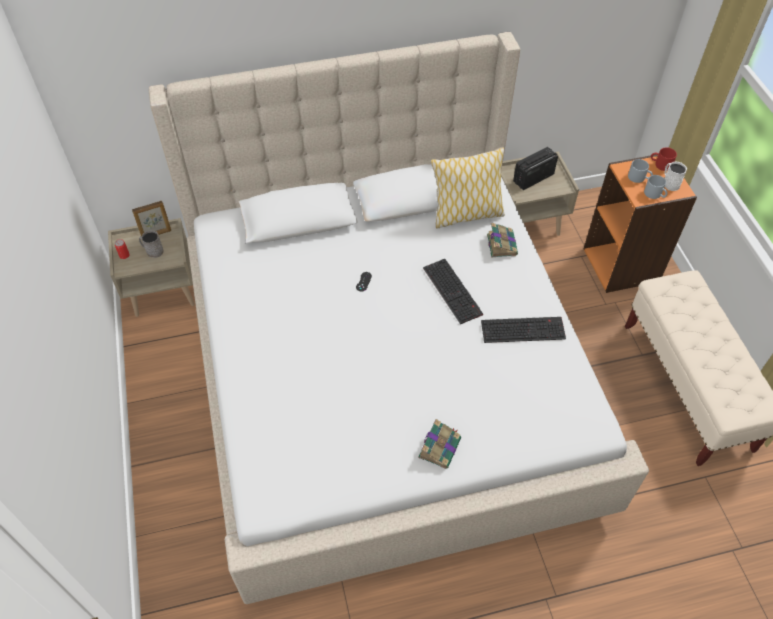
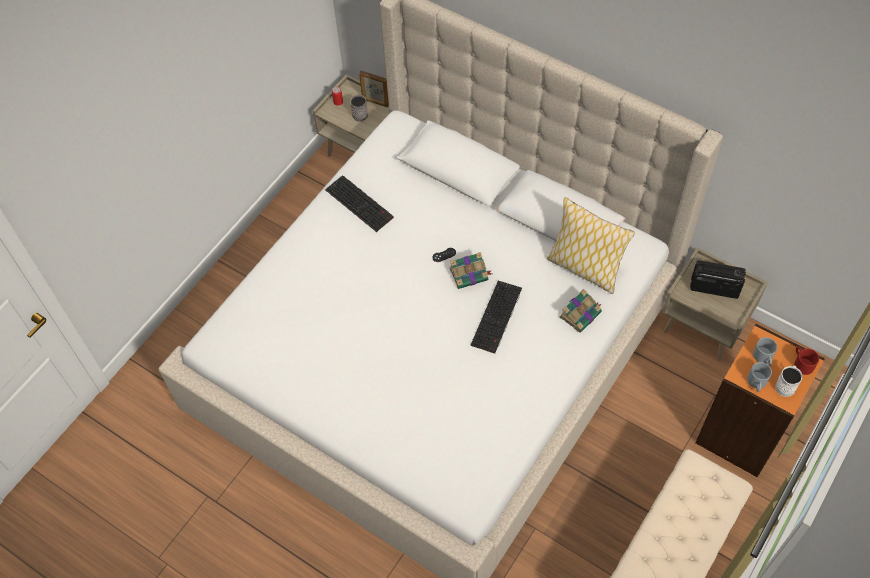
camera: 50 degrees right, 5 degrees up
(440, 447) = (350, 413): book -> book (470, 274)
(523, 329) = (510, 390): keyboard -> keyboard (360, 203)

